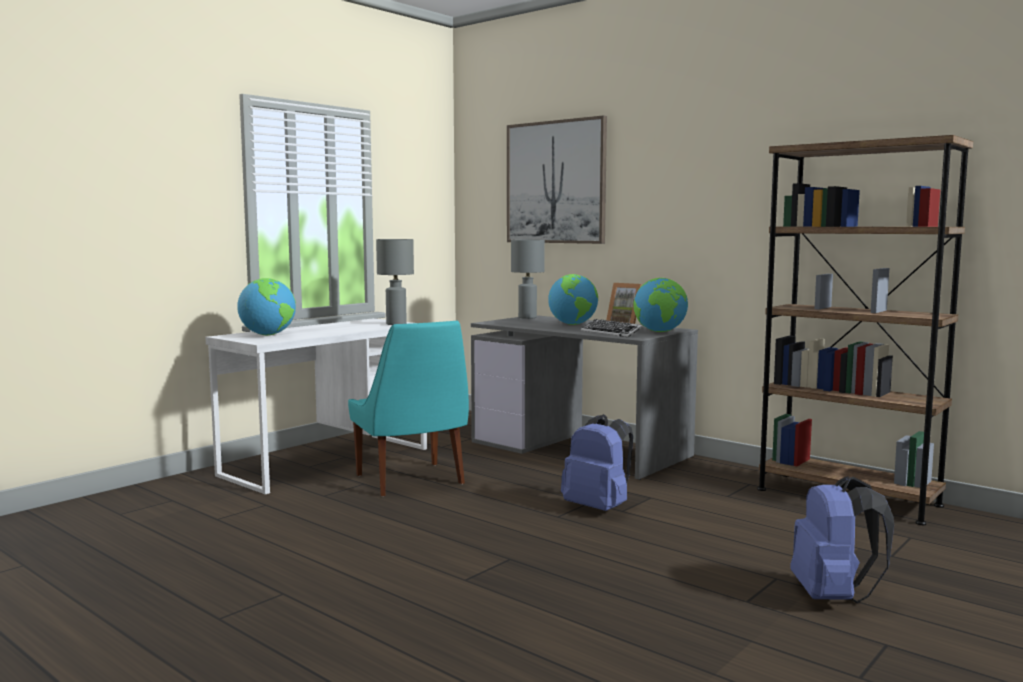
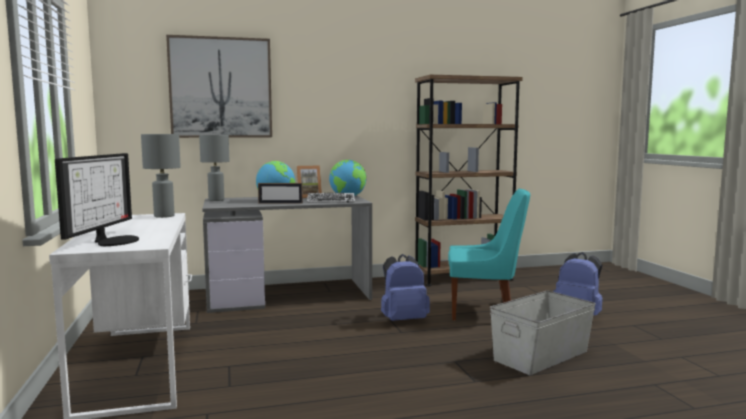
camera: 55 degrees left, 0 degrees up
(268, 335) = (113, 241): globe -> monitor
(411, 481) = (255, 350): turquoise chair -> turquoise chair (484, 311)
(555, 327) = (280, 203): none -> picture frame
(609, 599) = (542, 355): none -> grey storage box

